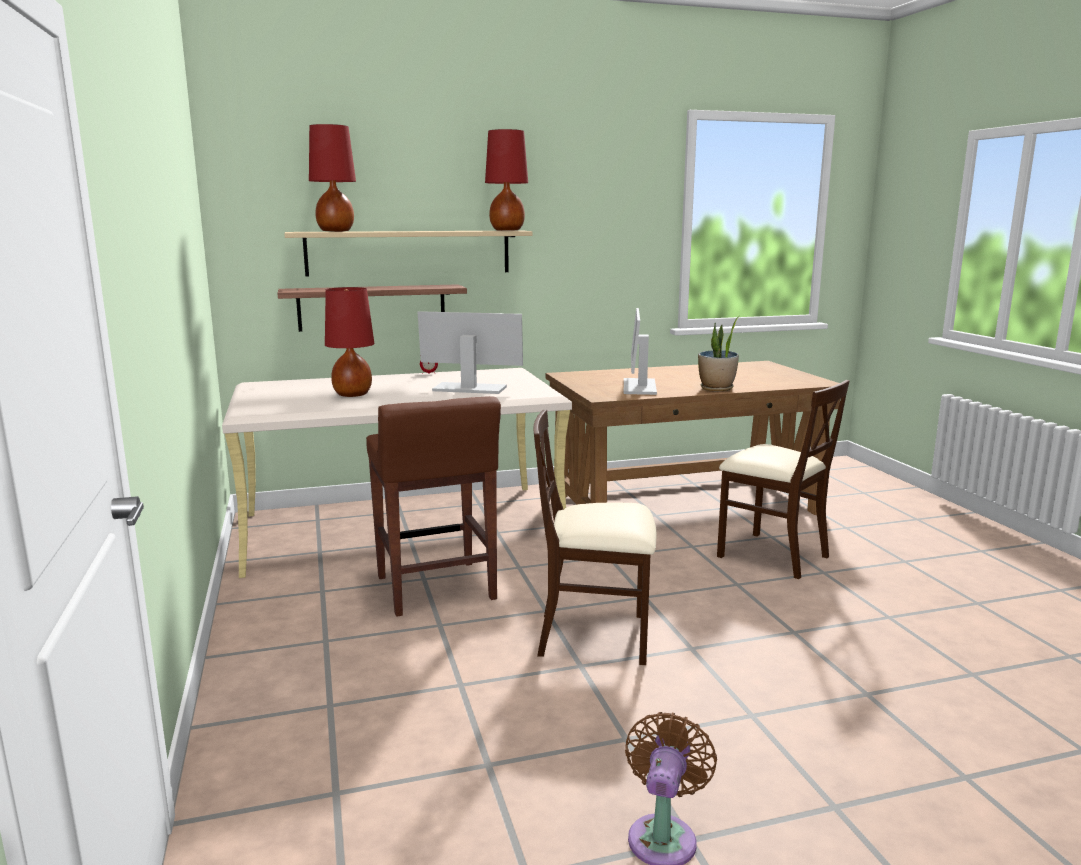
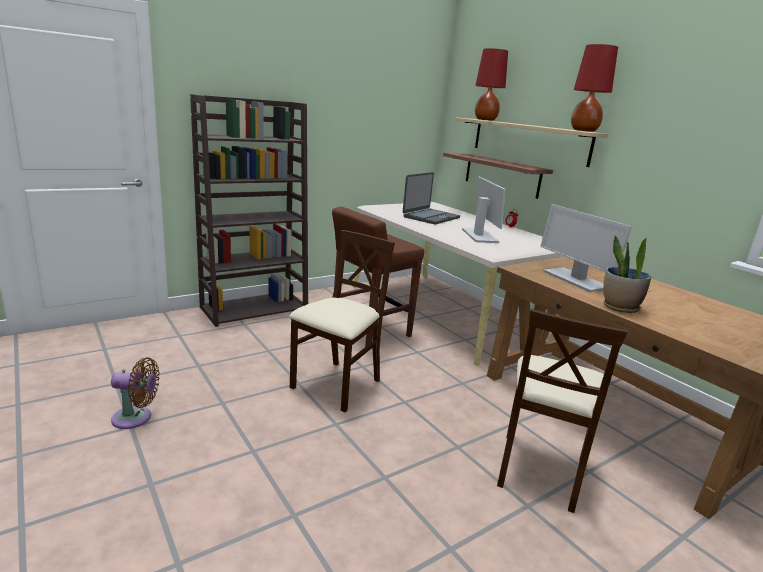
camera: 70 degrees right, 5 degrees up
(258, 688) = (255, 308): none -> brown bookcase
(352, 394) = (430, 217): red table lamp -> laptop
(595, 636) = (337, 385): beige chair -> beige chair turned 45 degrees clockwise
(639, 387) = (575, 280): monitor -> monitor turned 105 degrees counterclockwise

